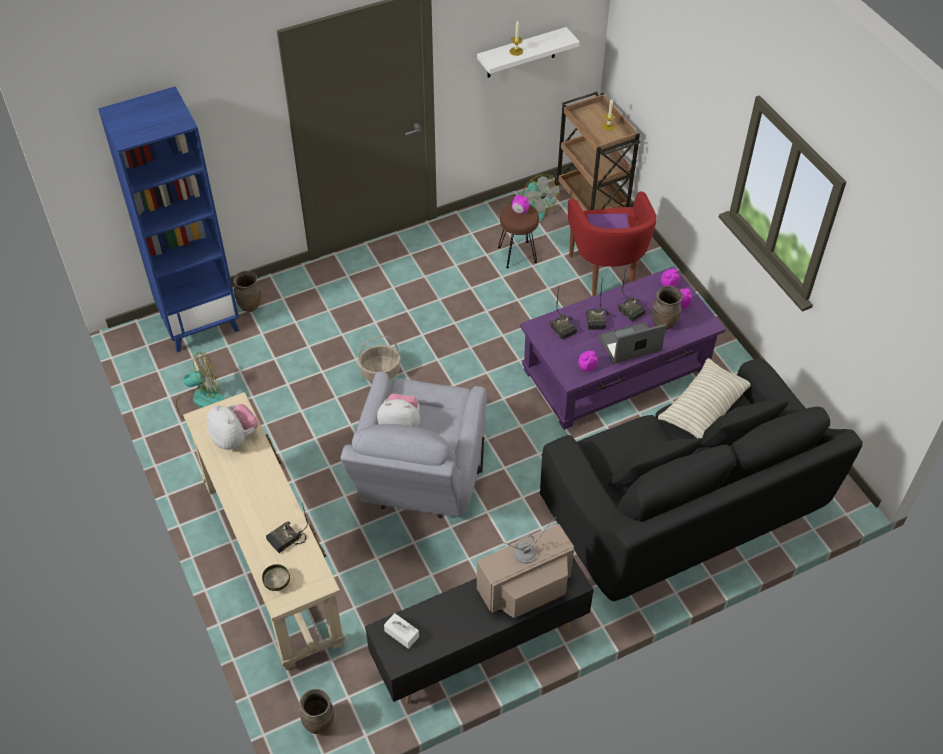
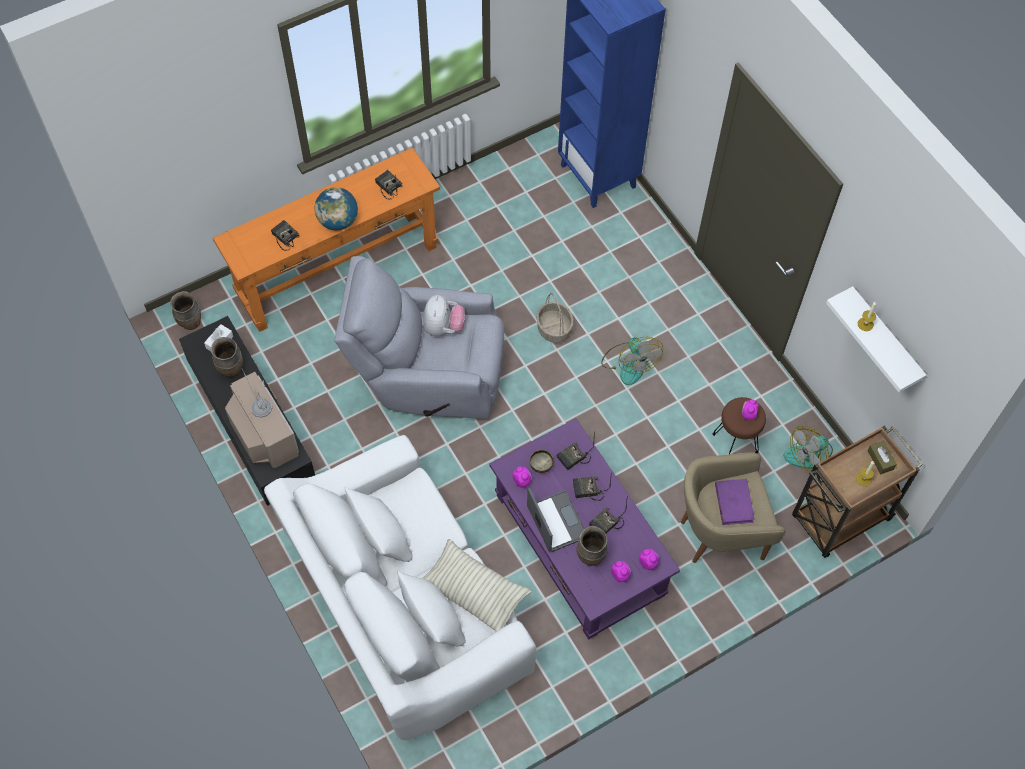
camera: 85 degrees right, 10 degrees up
(200, 401) = (505, 192): fan -> fan (629, 363)
(234, 438) = (388, 187): plush toy -> radio
(250, 305) = (626, 212): brown vase -> brown vase (231, 369)
(272, 562) = (338, 270): beige console table -> orange console table
(273, 486) = (338, 221): none -> globe
(277, 582) = (244, 236): bowl -> bowl (541, 465)
(591, 115) = (880, 460): none -> brown tissue box
(606, 274) = (719, 534): red armchair -> beige armchair
(682, 508) = (406, 606): black sofa -> white sofa

